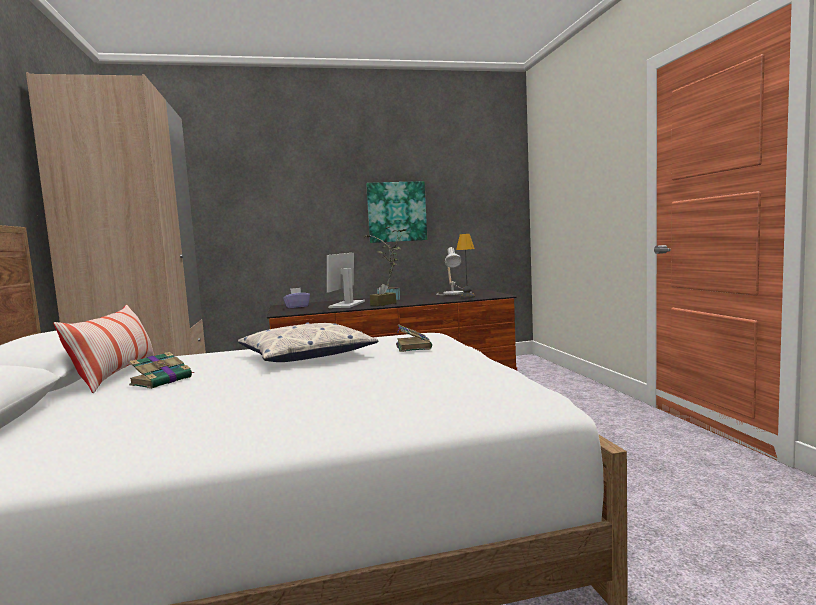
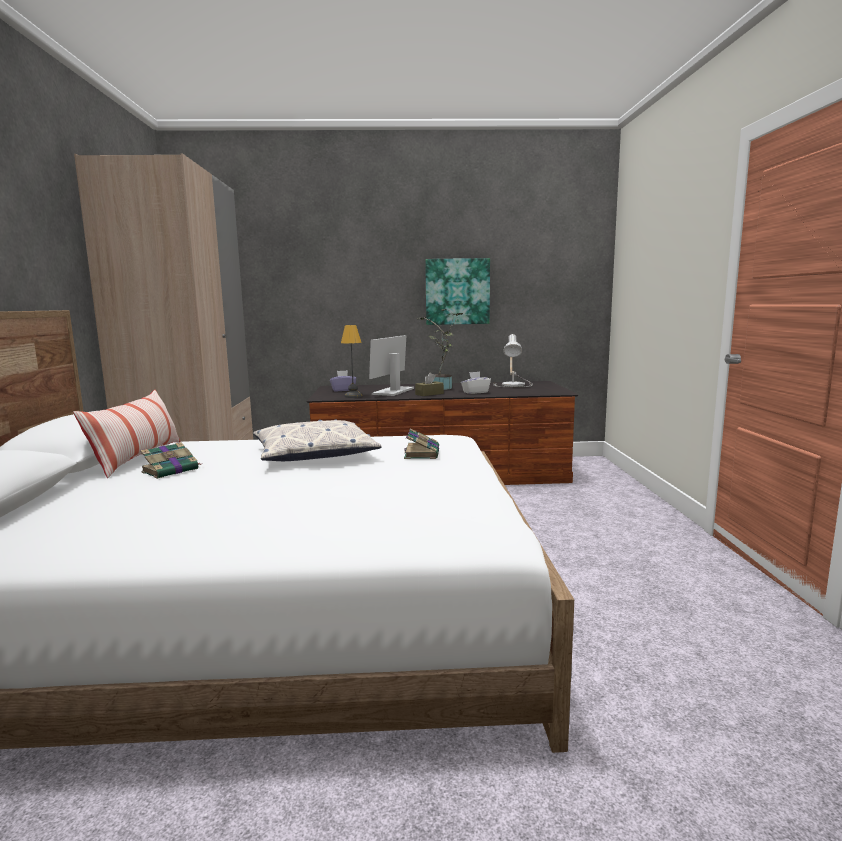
camera: 10 degrees right, 5 degrees up
(424, 300) = (475, 392): none -> white tissue box
(467, 297) = (523, 391): table lamp -> table lamp (353, 396)

